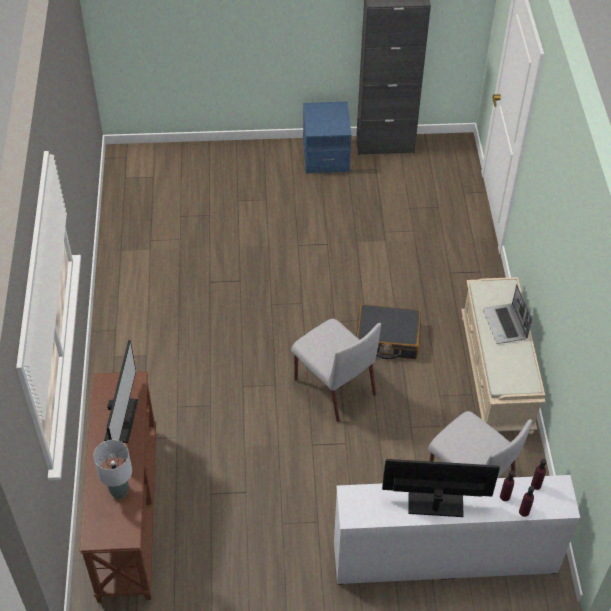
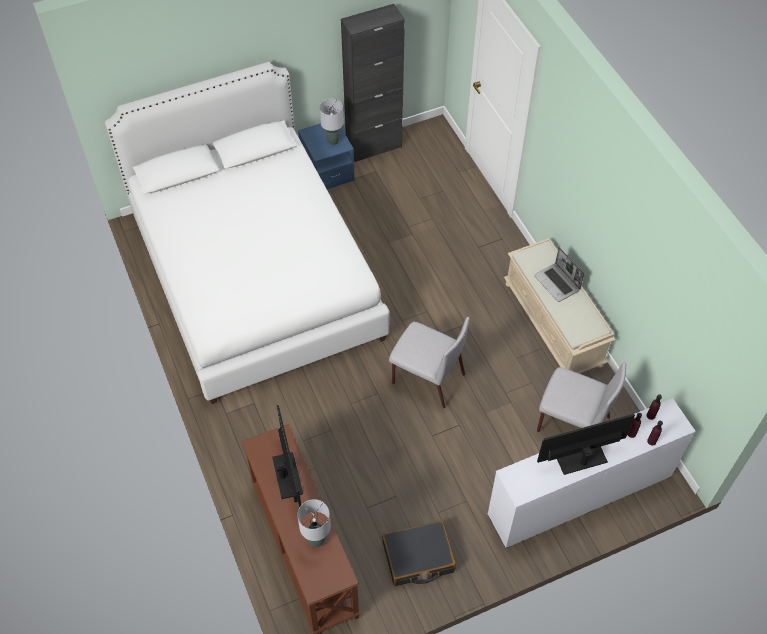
camera: 20 degrees left, 5 degrees up
(206, 235) = (255, 276): none -> white bed
(333, 121) = (333, 141): none -> grey table lamp
(387, 338) = (452, 322): black suitcase -> black suitcase (418, 558)

